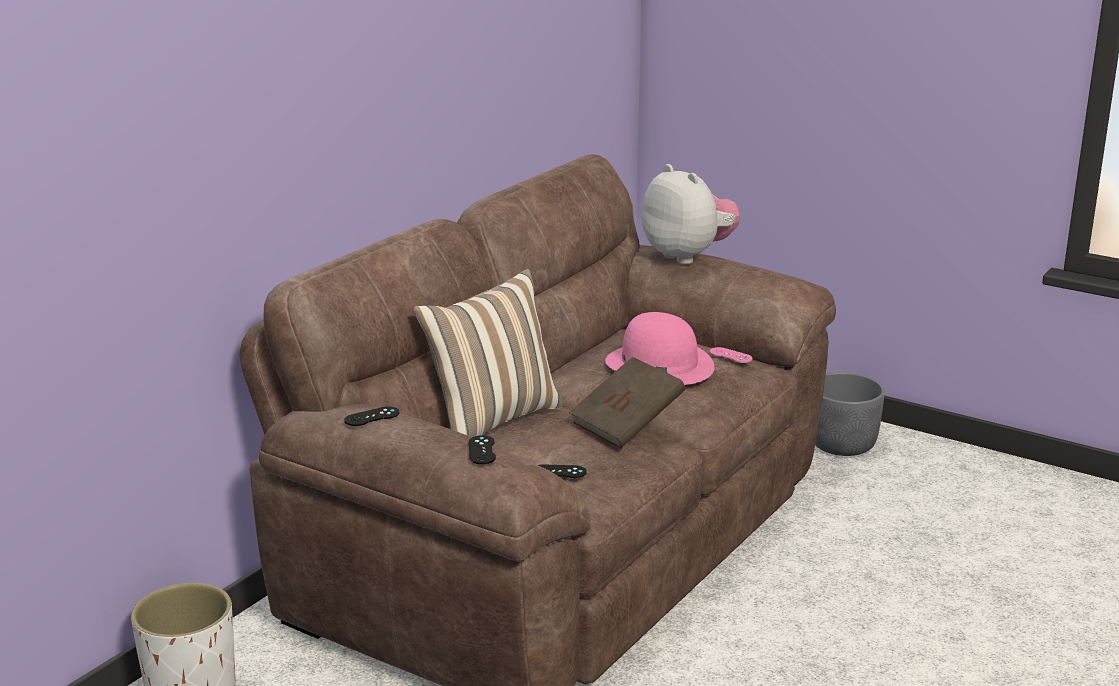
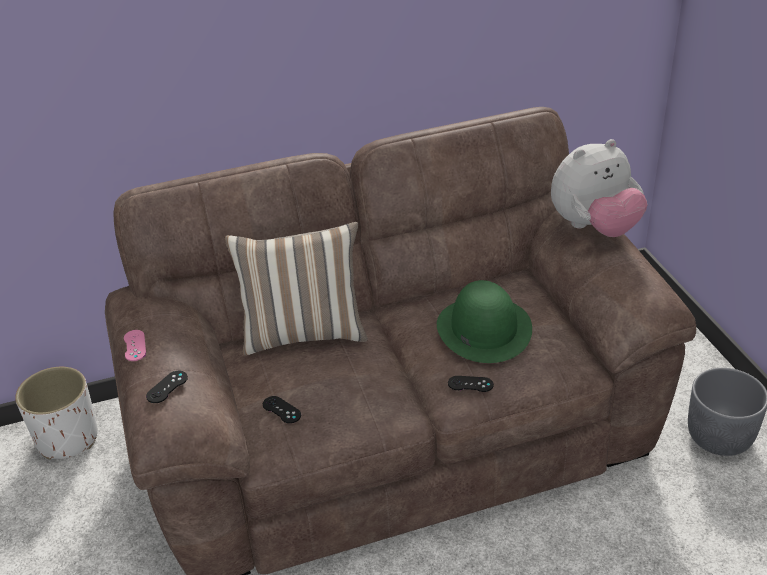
camera: 40 degrees right, 15 degrees up
(372, 417) = (147, 318): black game controller -> black game controller (470, 384)
(627, 425) = (384, 384): brown book -> none
(658, 364) = (483, 328): pink hat -> green hat
(688, 256) = (594, 228): plush toy -> plush toy turned 60 degrees clockwise
(731, 355) = (558, 342): pink game controller -> pink game controller (135, 345)

